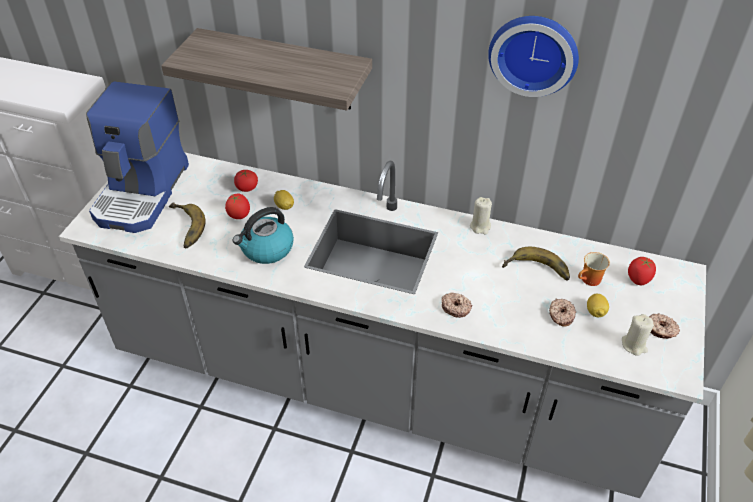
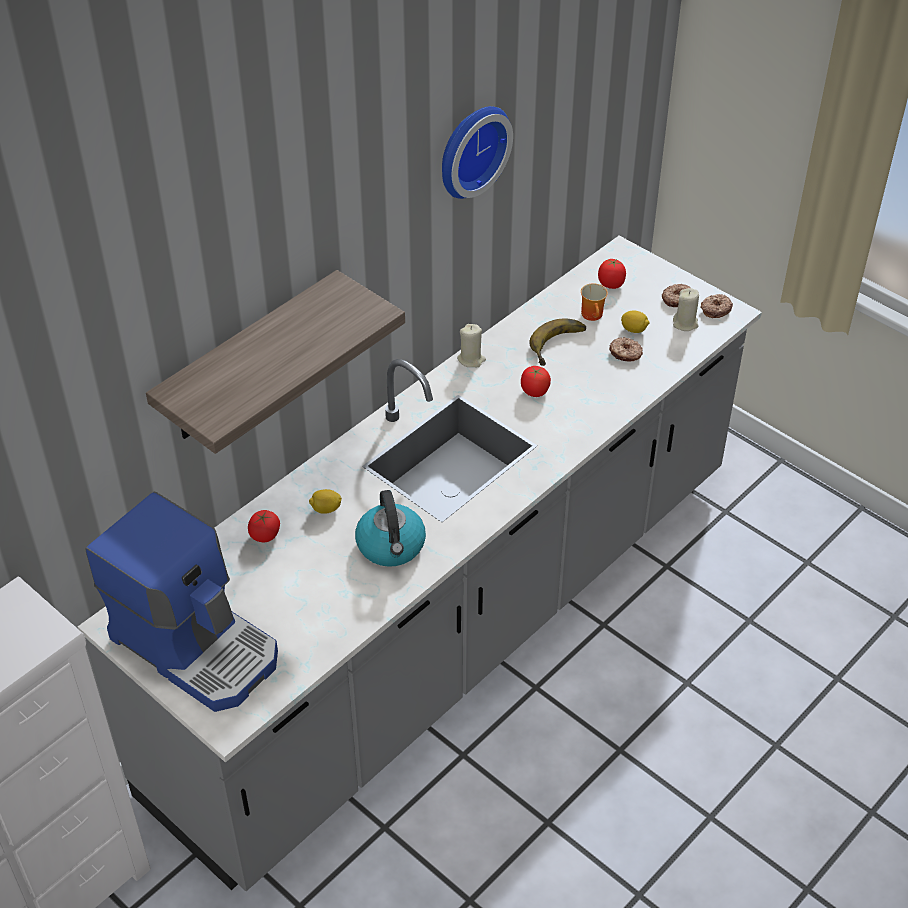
camera: 65 degrees left, 0 degrees up
(183, 228) = (300, 617): banana -> none
(239, 215) = (312, 556): tomato -> tomato (534, 392)
(456, 307) = (573, 422): donut -> donut (715, 309)

